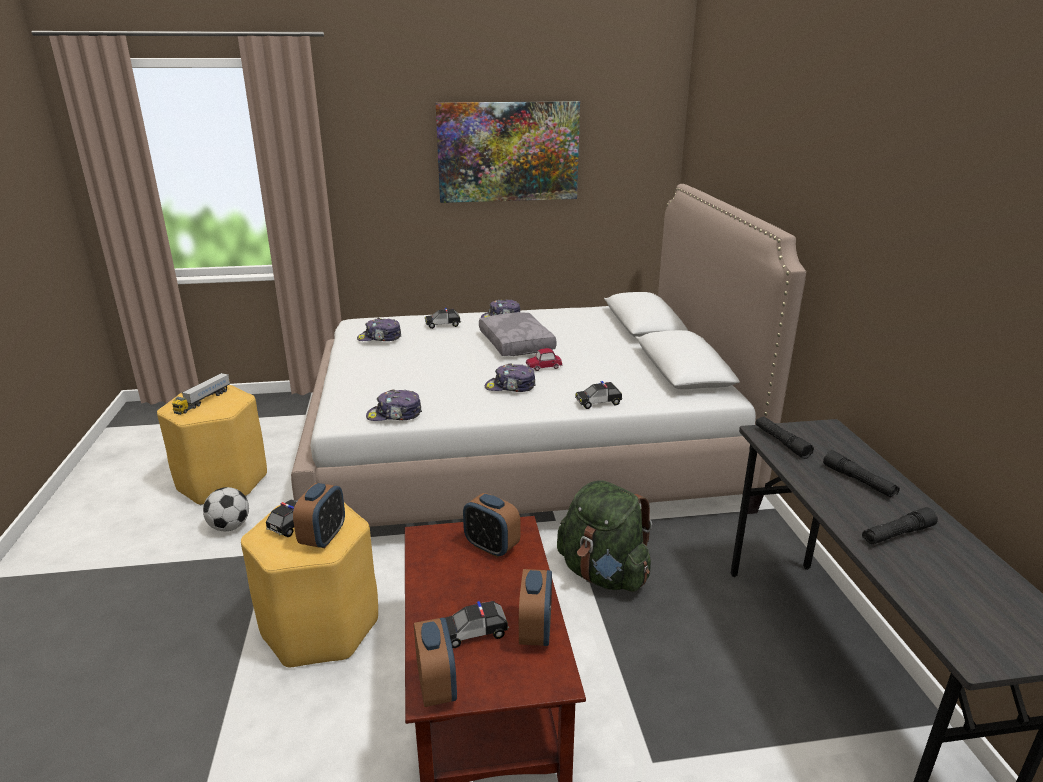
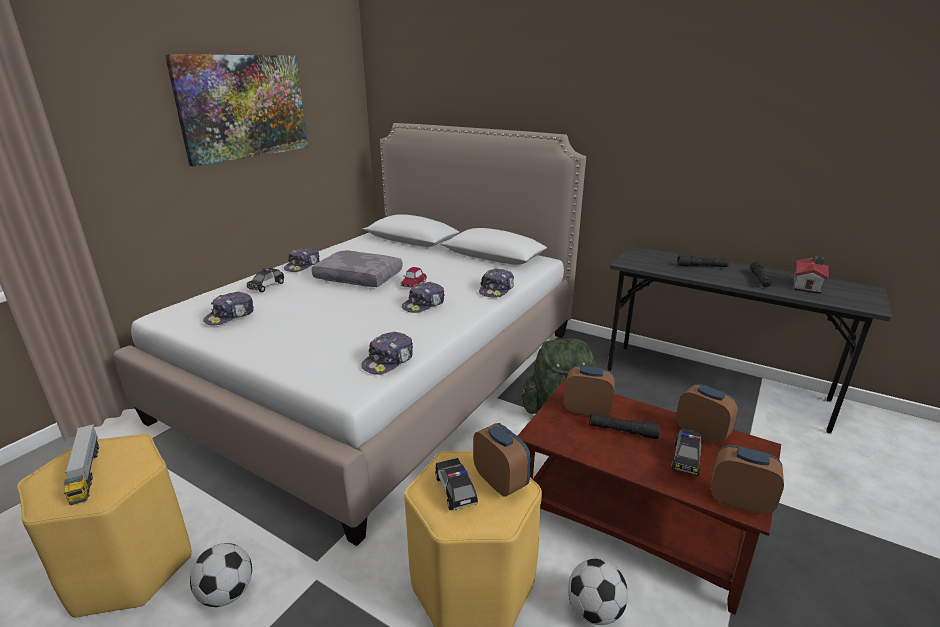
camera: 50 degrees left, 0 degrees up
(349, 709) = (594, 611): none -> football
(491, 547) = (587, 410): alarm clock -> alarm clock turned 150 degrees counterclockwise
(598, 403) = (496, 290): toy car -> cap
(781, 442) = (641, 264): black flashlight -> black flashlight (622, 431)
(955, 579) = (807, 286): none -> toy house

